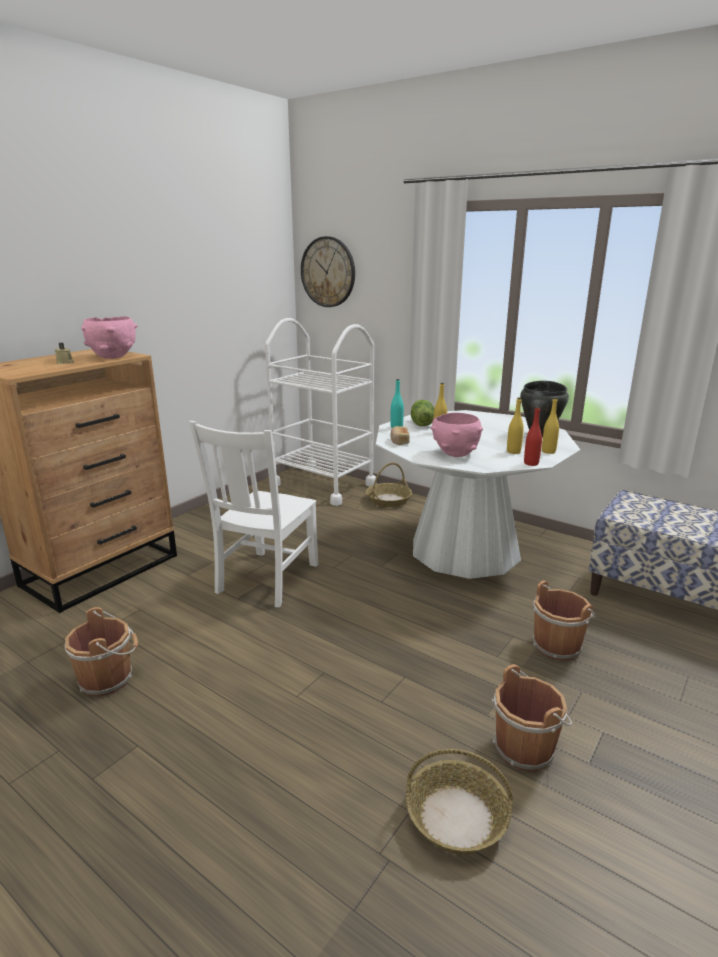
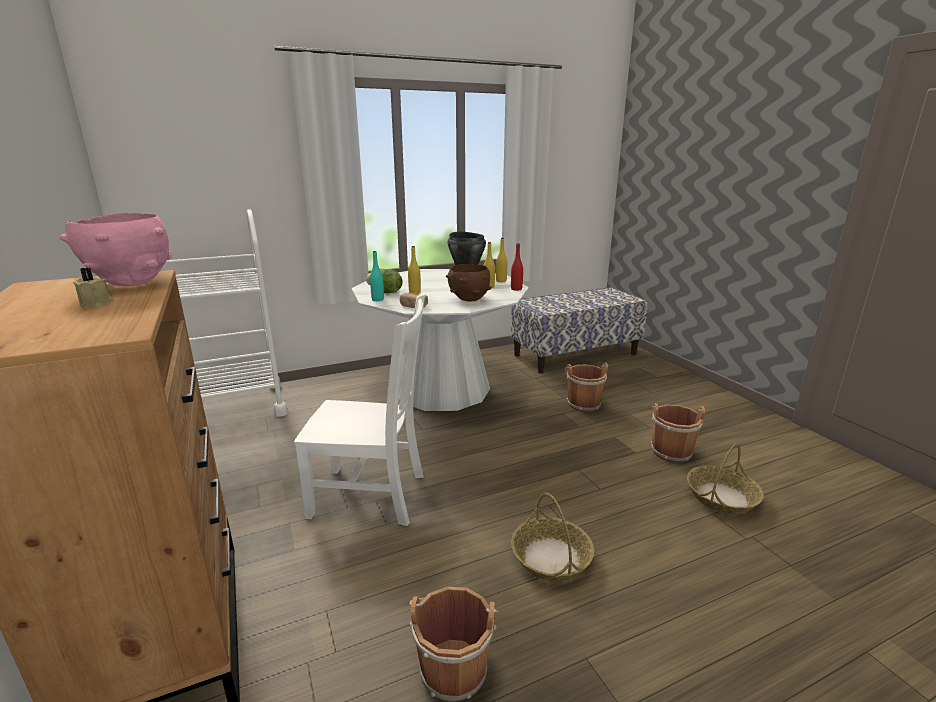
camera: 60 degrees left, 0 degrees up
(266, 580) = (372, 496): white chair -> white chair turned 45 degrees counterclockwise
(328, 272) = (158, 152): wall clock -> none
(388, 500) = (318, 389): basket -> basket (550, 557)
(455, 453) = (469, 299): pink bowl -> brown bowl

